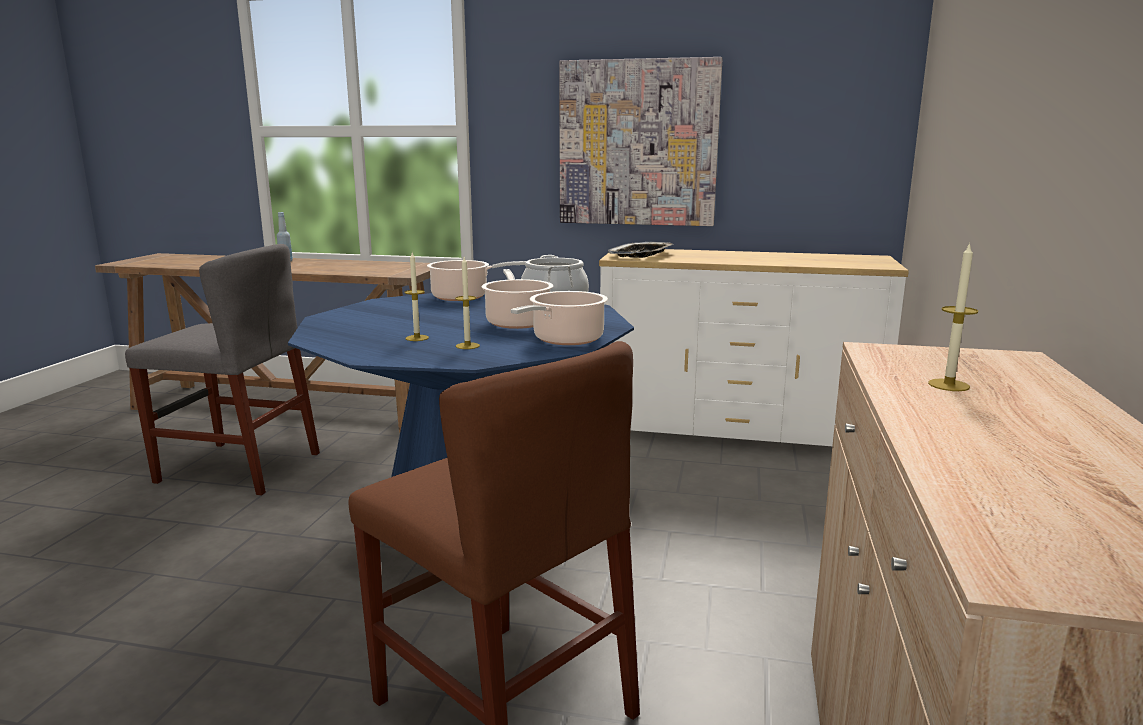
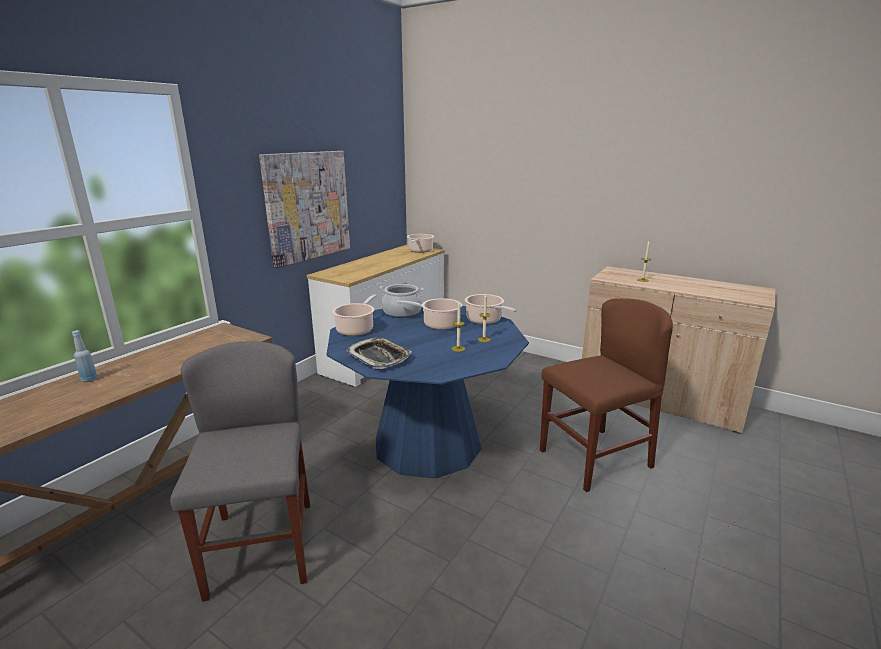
camera: 70 degrees left, 5 degrees up
(239, 467) = (261, 548): grey chair -> grey chair turned 45 degrees counterclockwise
(641, 255) = (346, 274): tray -> tray (379, 357)
(858, 262) = (420, 251): none -> cooking pot

